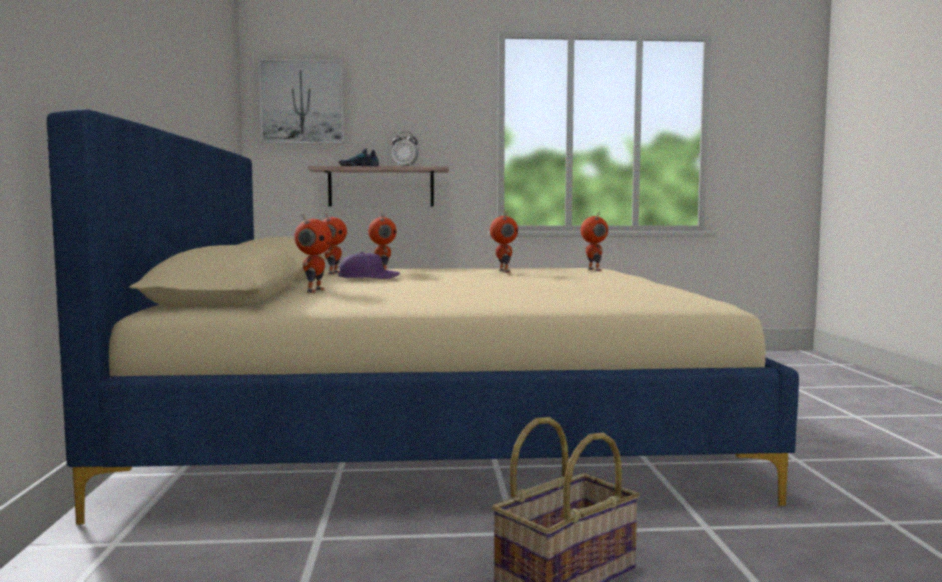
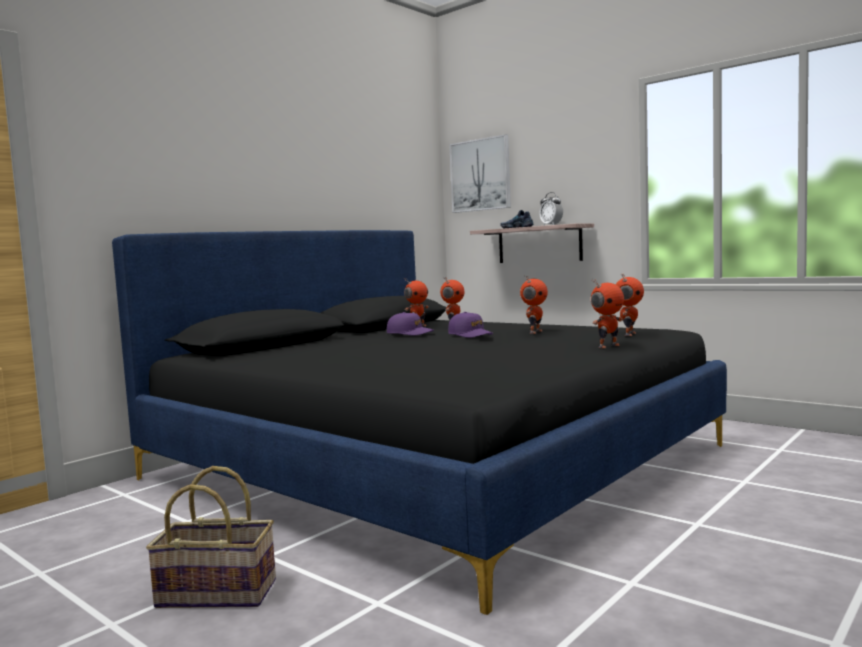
camera: 45 degrees right, 0 degrees up
(314, 290) = (312, 345): toy robot -> toy robot (608, 346)
(435, 421) = (433, 462): beige bed -> black bed
(460, 275) = (470, 335): none -> purple cap

